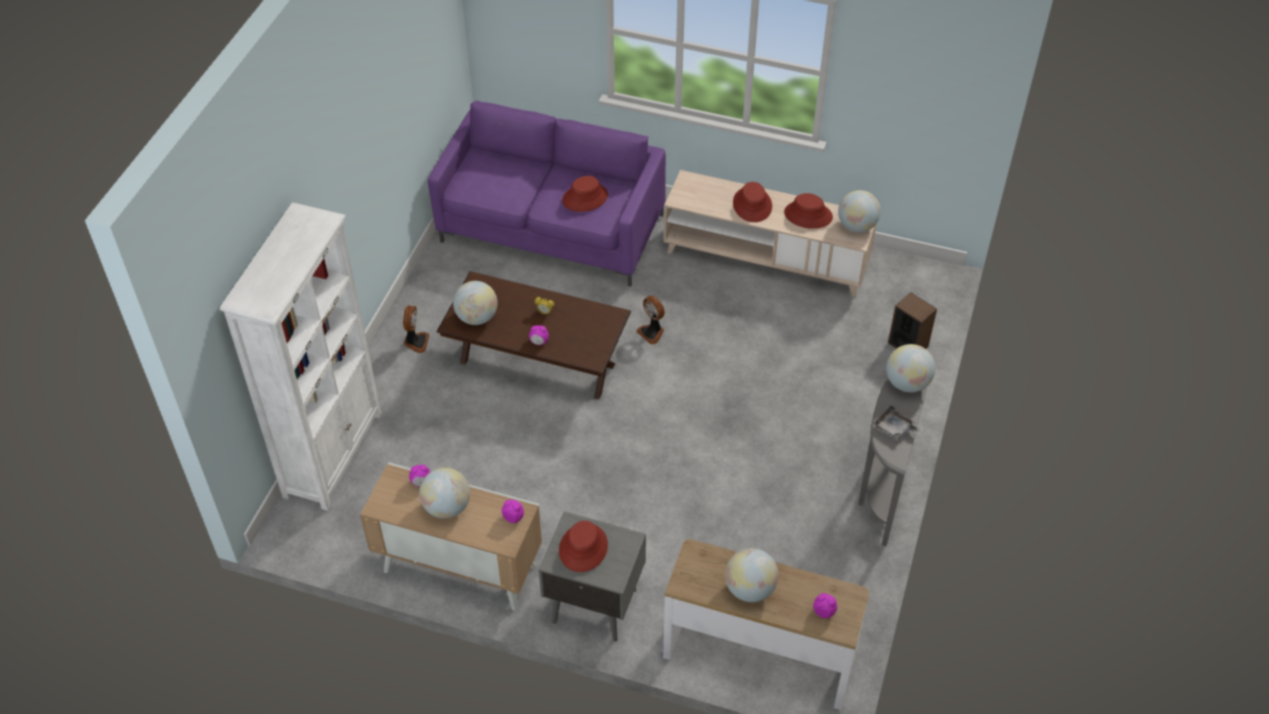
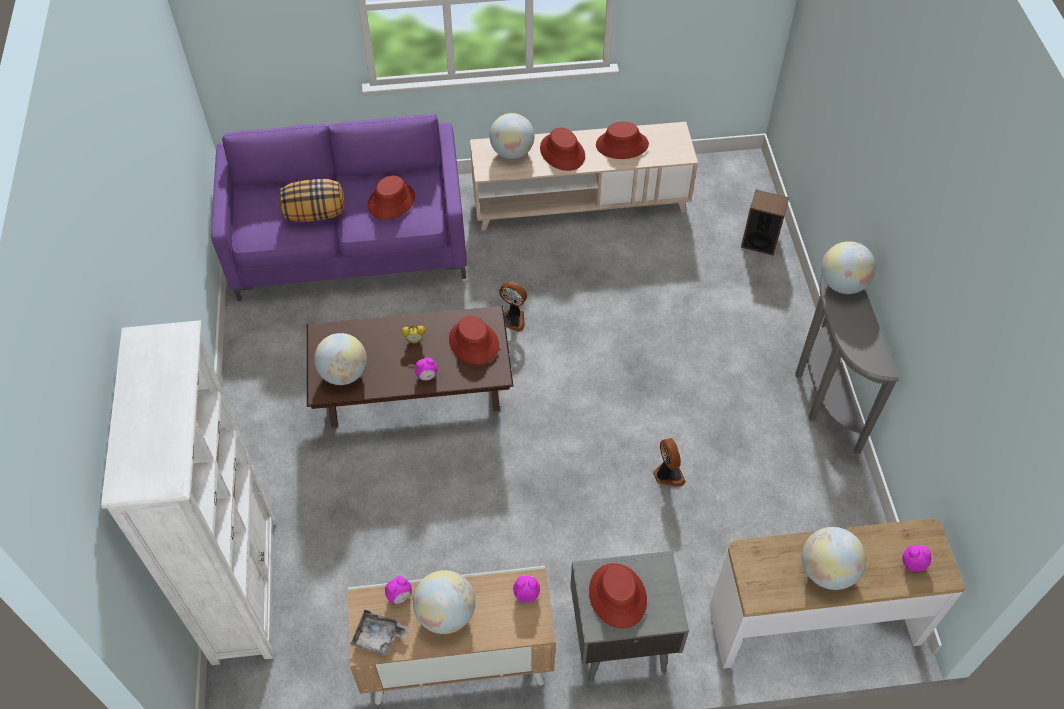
camera: 25 degrees left, 5 degrees up
(416, 342) = (270, 421): fan -> fan (667, 474)
(520, 188) = (315, 213): none -> pillow
(590, 330) = (473, 342): none -> red hat
(857, 226) = (674, 141): globe -> globe (512, 152)
(894, 428) = (860, 336): grey tray -> grey tray (379, 636)

